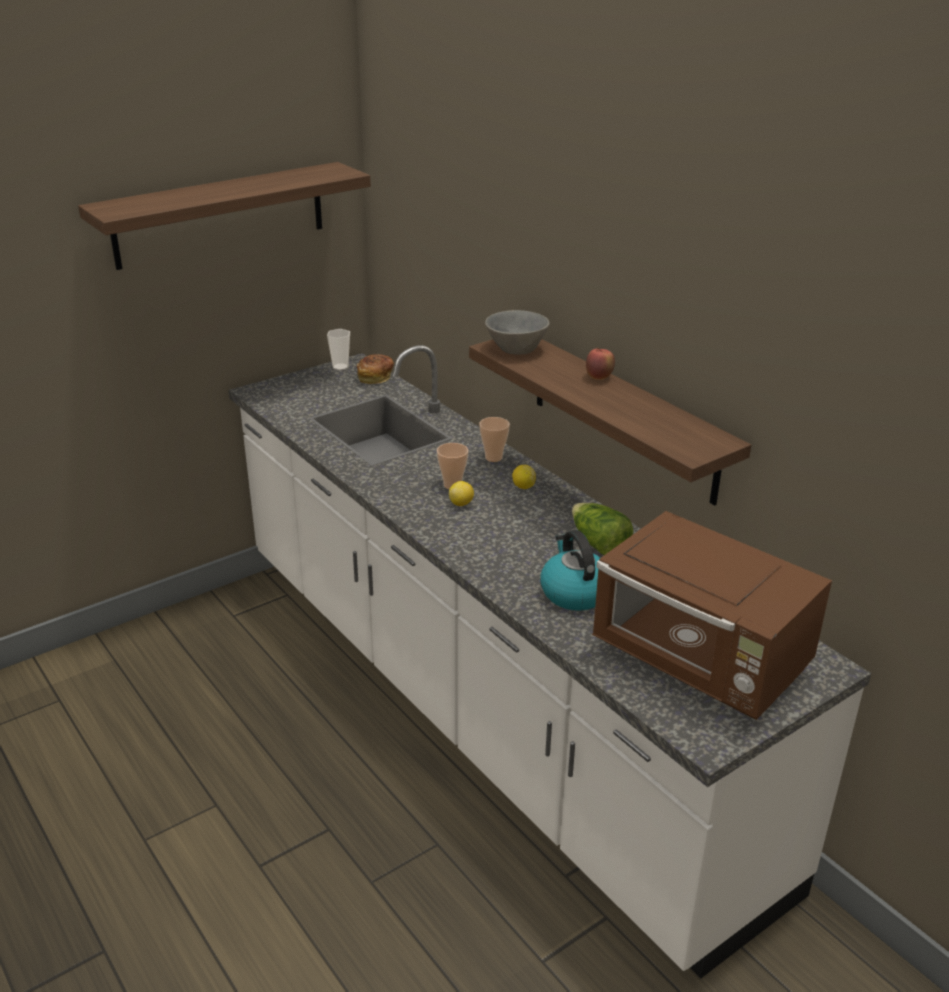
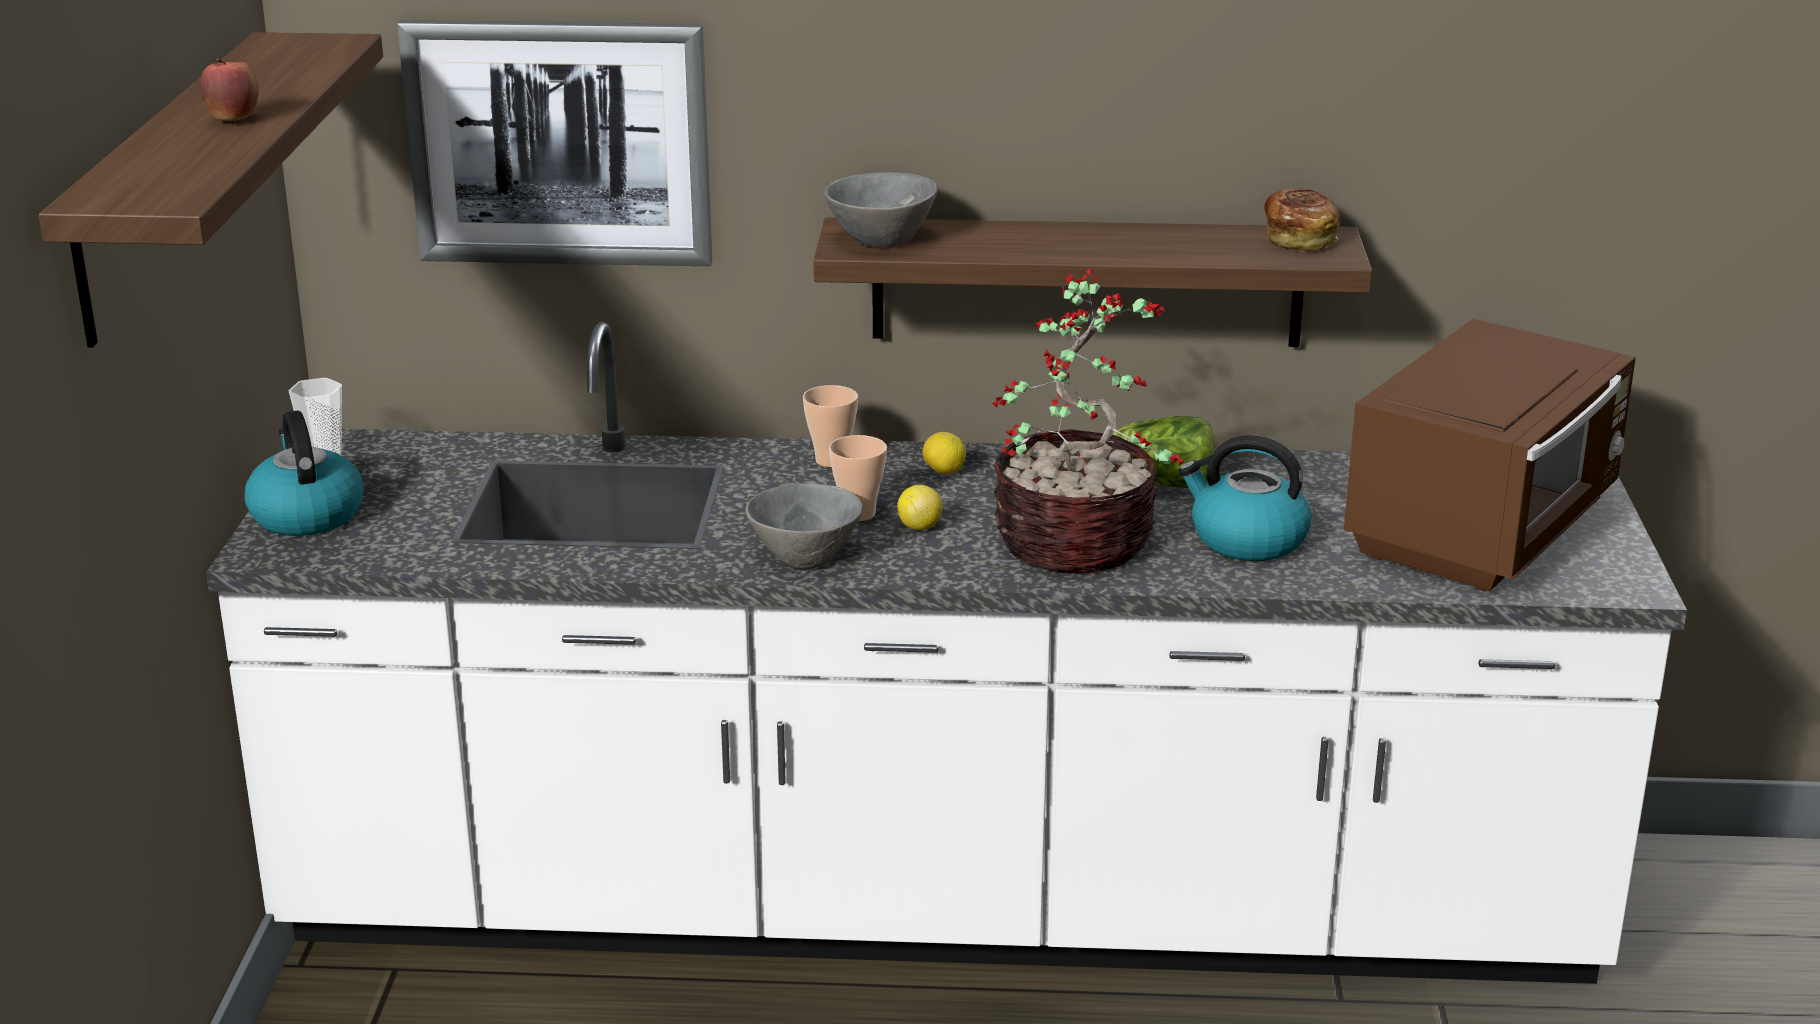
camera: 50 degrees left, 5 degrees down
(293, 384) = (306, 515): none -> kettle
(375, 377) = (419, 448): bread -> bread (1299, 239)
(398, 491) = (808, 555): none -> grey bowl
(440, 252) = (559, 143): none -> picture
(502, 548) = (1078, 543): none -> potted plant
(599, 378) = (1056, 230): apple -> apple (234, 120)
(701, 662) = (1485, 529): brown microwave -> brown microwave turned 45 degrees counterclockwise

